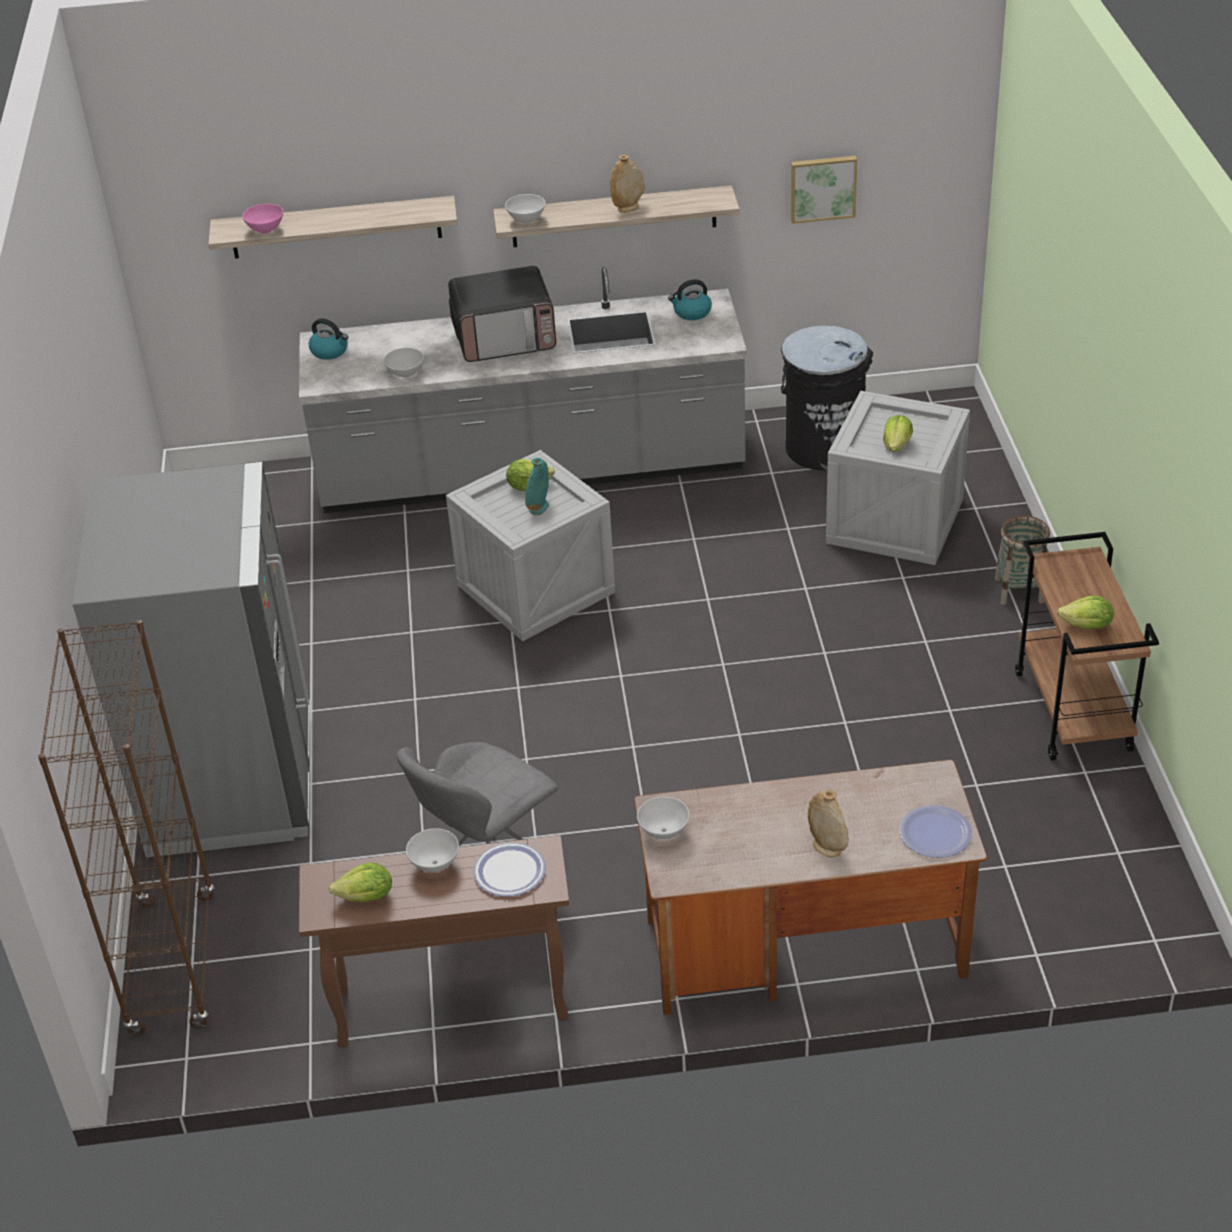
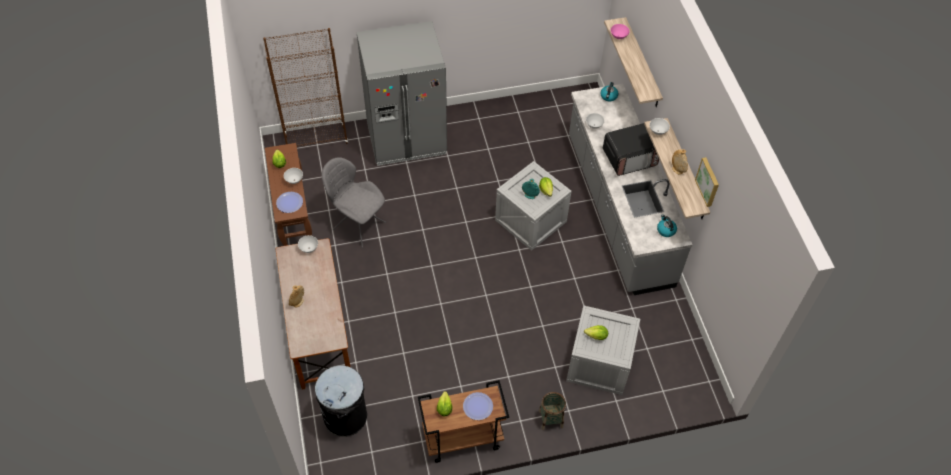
camera: 80 degrees right, 15 degrees up
(505, 338) = (630, 158): microwave -> microwave turned 90 degrees counterclockwise
(822, 188) = (727, 256): picture -> picture (708, 181)
(824, 447) = (657, 330): black trash can -> black trash can (346, 416)
(935, 833) = (304, 340): plate -> plate (477, 406)

